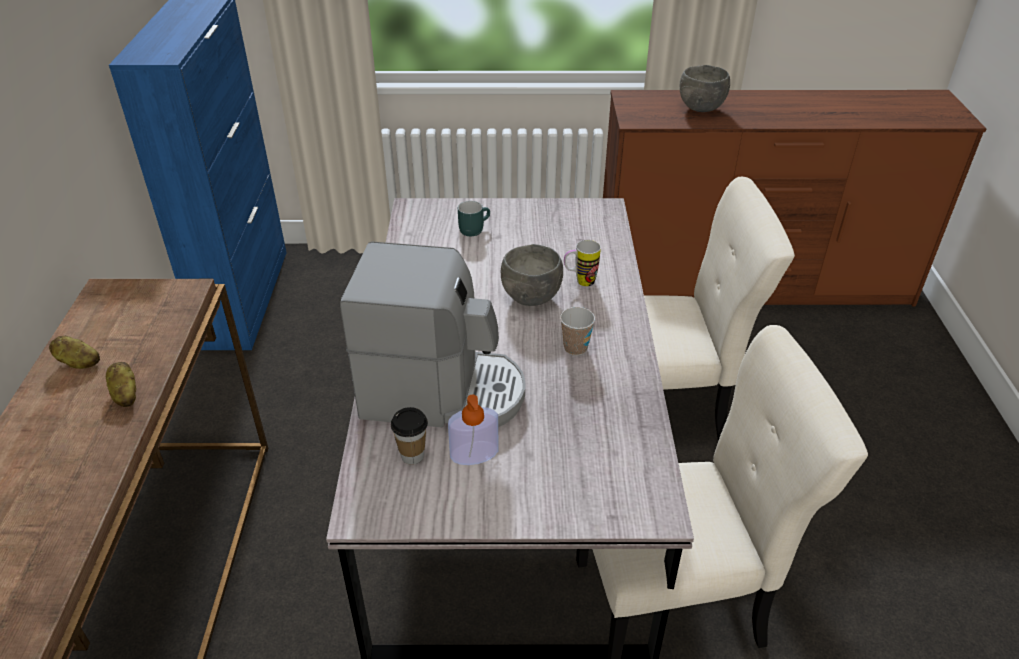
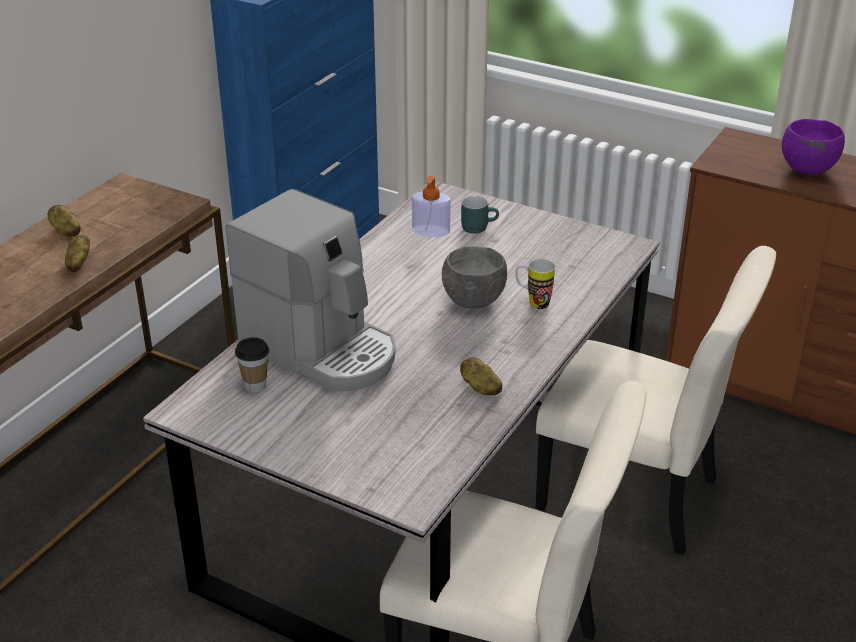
camera: 30 degrees right, 5 degrees down
(474, 453) = (305, 402): soap dispenser -> soap dispenser (431, 231)
(575, 348) = (471, 355): cup -> none
(610, 376) = (480, 387): none -> potato
(700, 108) = (807, 169): grey bowl -> purple bowl

